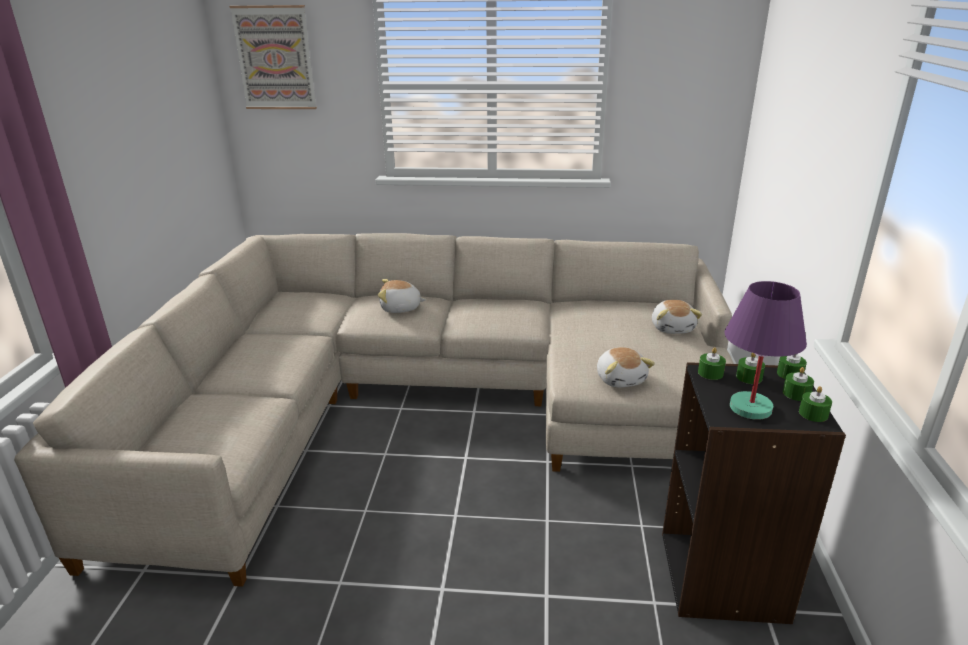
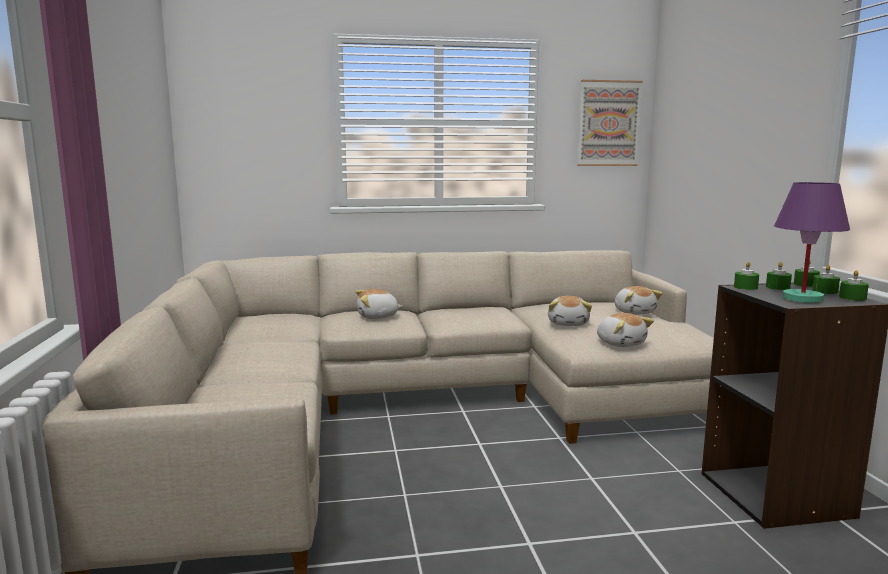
camera: 15 degrees left, 15 degrees down
(275, 58) = (234, 95): picture -> picture (608, 123)
(586, 340) = (568, 323): none -> plush toy

